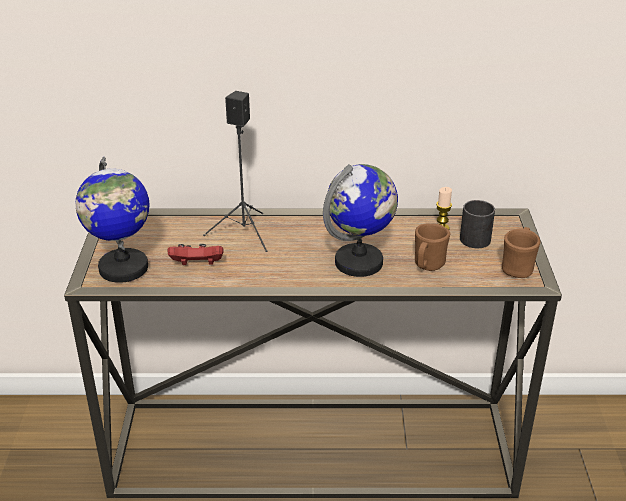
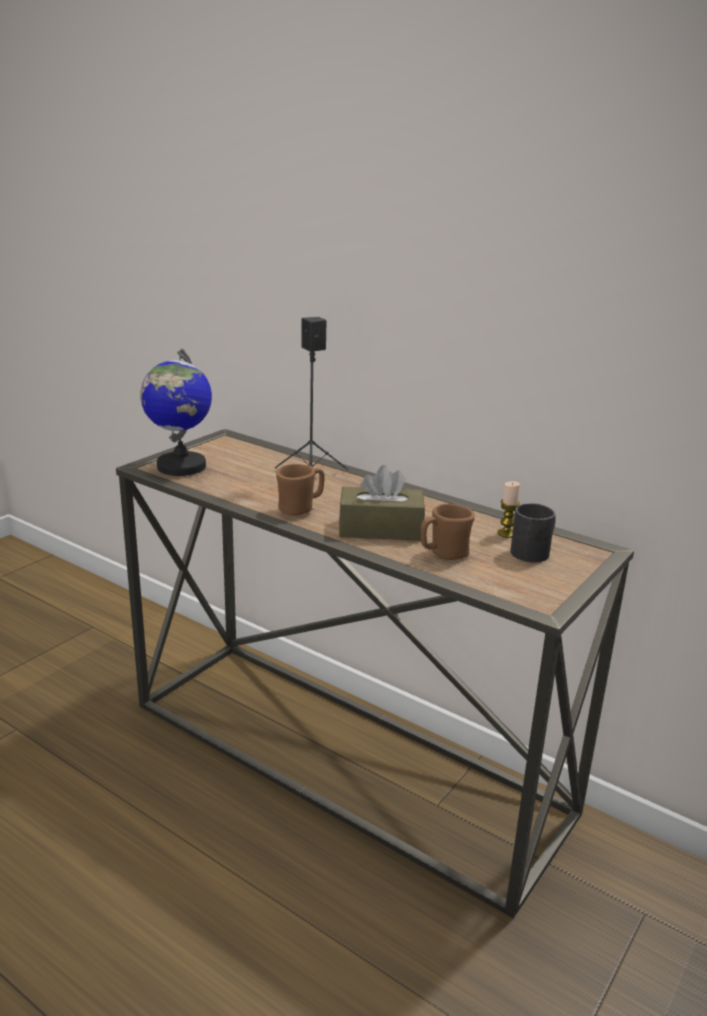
camera: 35 degrees right, 10 degrees down
(197, 265) = (239, 484): red game controller -> none
(359, 262) = (380, 529): globe -> brown tissue box
(518, 267) = (542, 589): brown mug -> brown mug (300, 508)

